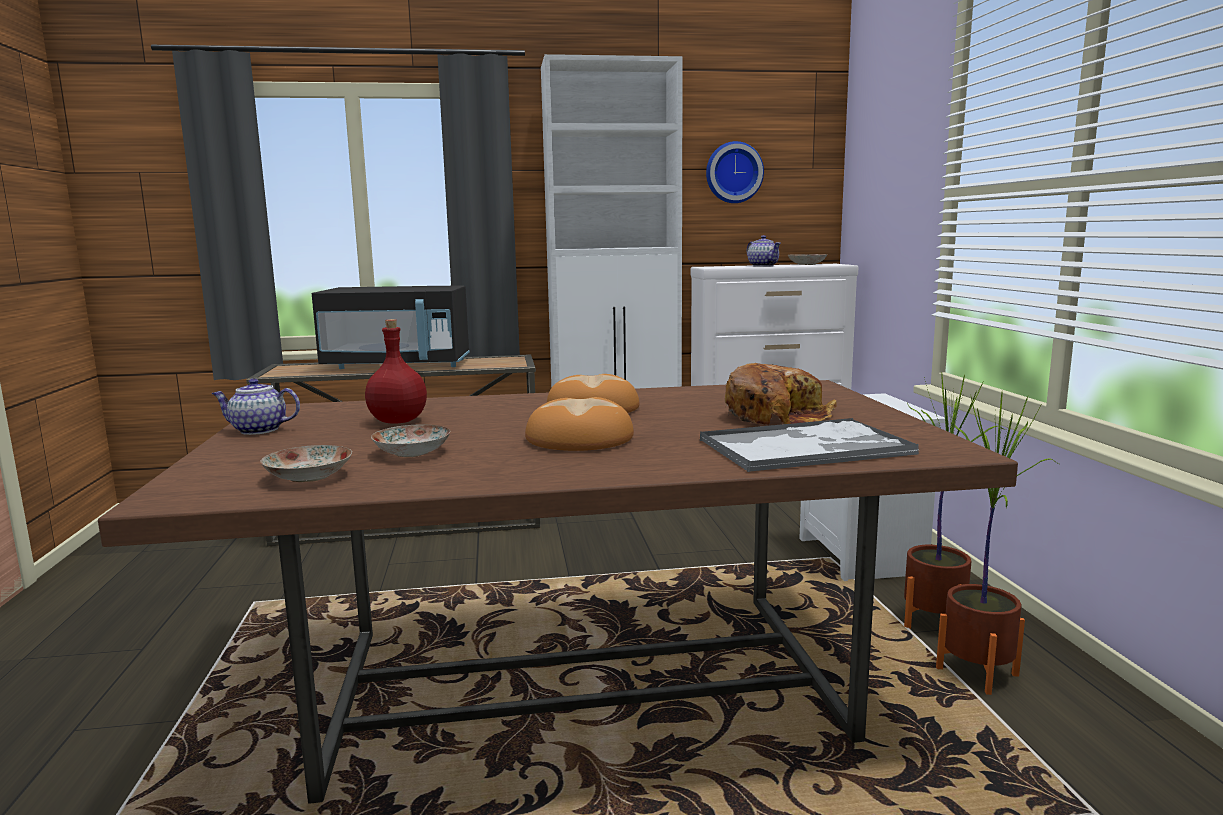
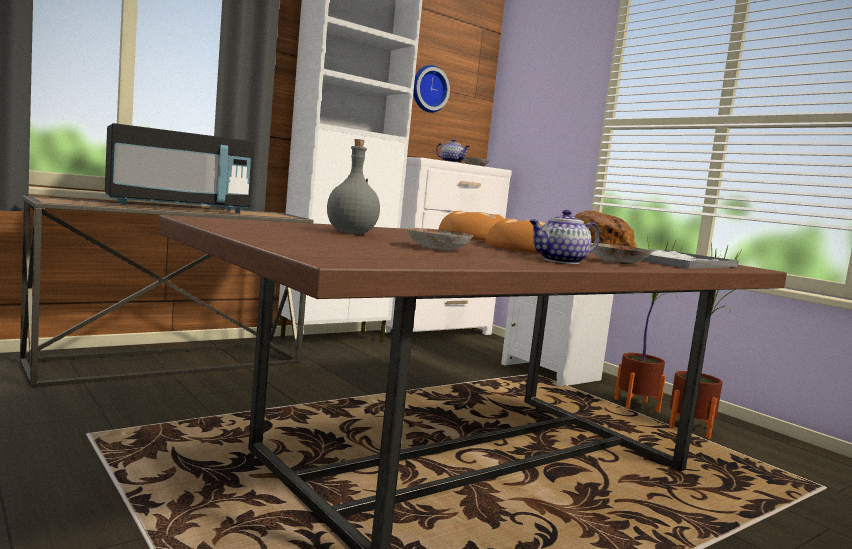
camera: 30 degrees left, 5 degrees down
(257, 430) = (239, 228): teapot -> teapot (560, 261)
(307, 477) = (410, 255): plate -> plate (617, 262)
(399, 421) = (351, 233): red bottle -> grey bottle

